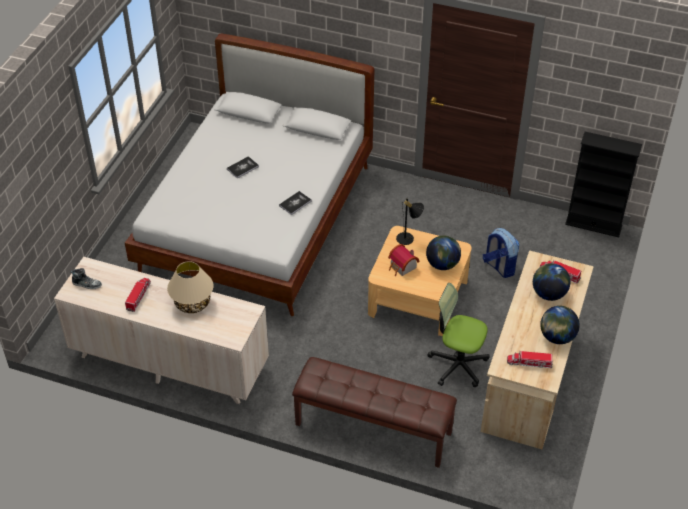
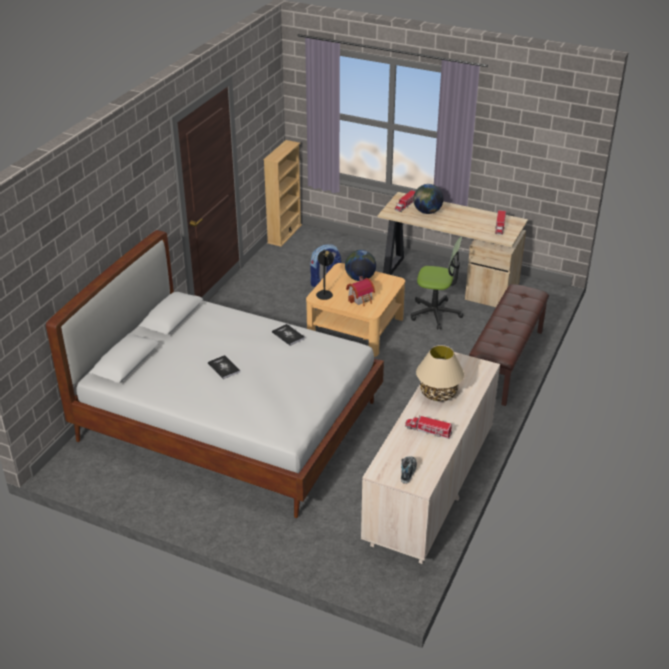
camera: 85 degrees left, 10 degrees down
(457, 365) = (435, 313): office chair -> office chair turned 105 degrees counterclockwise
(557, 337) = (472, 213): globe -> none
(593, 225) = (284, 234): black bookcase -> beige bookcase

